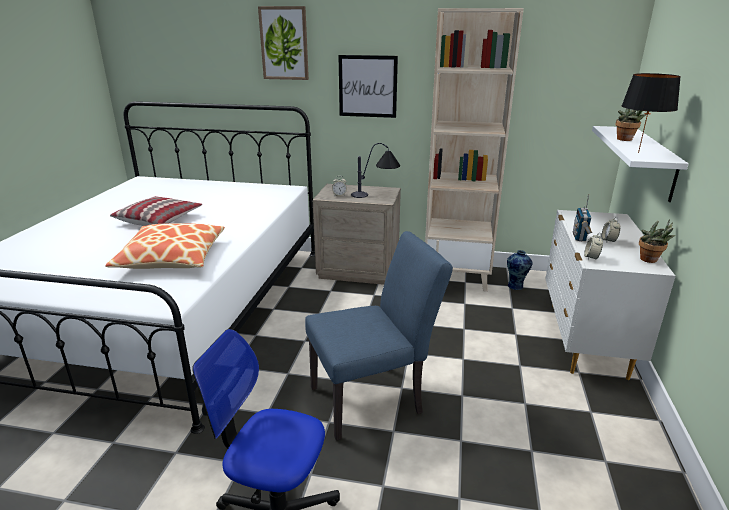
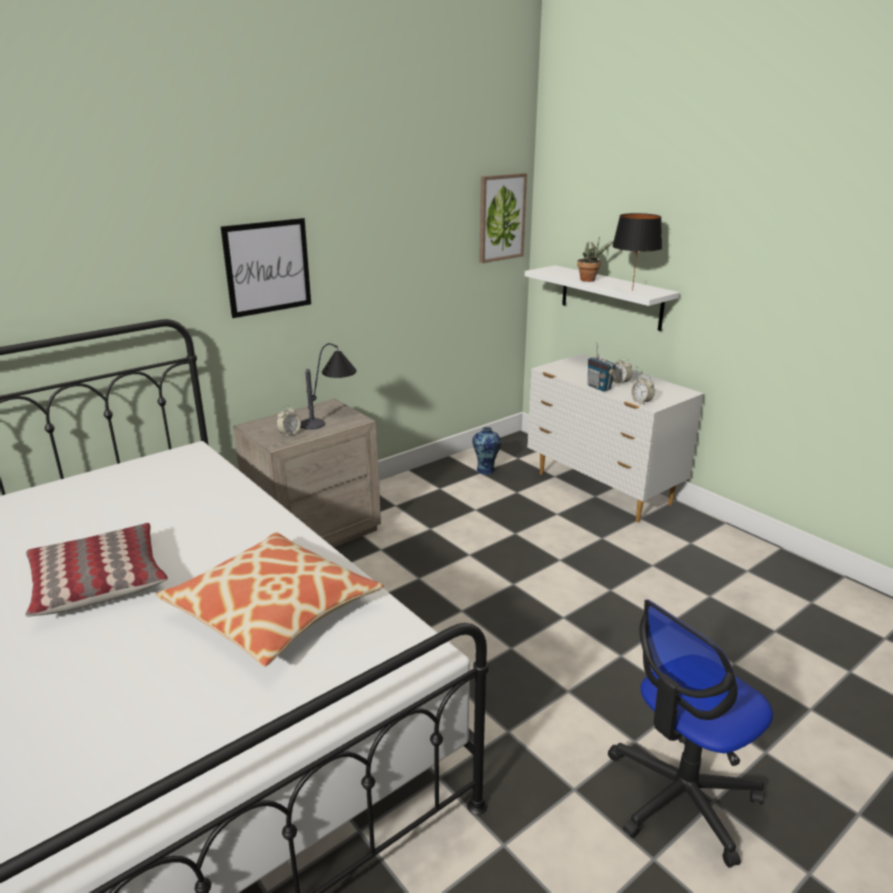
camera: 50 degrees left, 0 degrees up
(284, 43) = (127, 218): picture -> picture (501, 217)
(374, 398) = (561, 642): blue chair -> none
(457, 276) = (423, 487): beige bookcase -> none
(650, 260) = (671, 387): potted plant -> none

